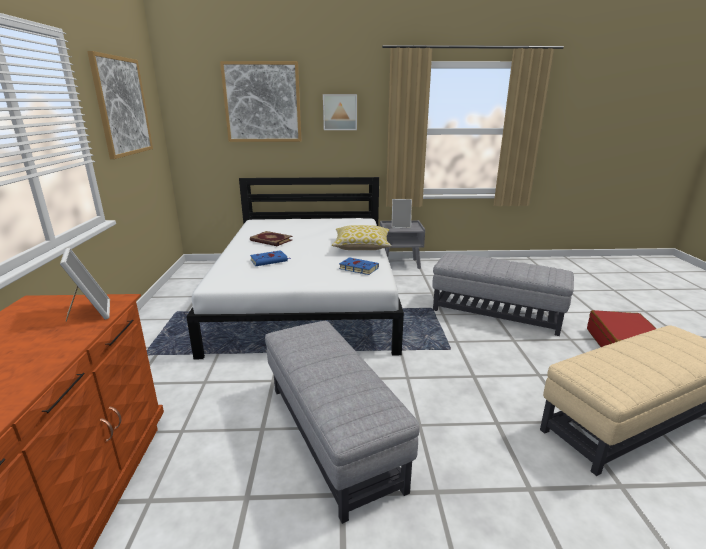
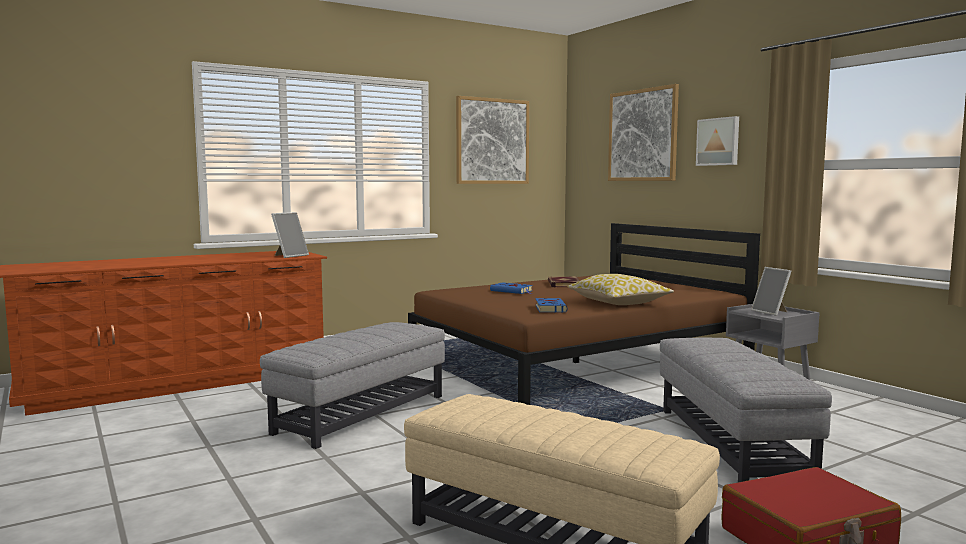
camera: 60 degrees right, 15 degrees down
(308, 297) = (579, 362): white bed -> brown bed

